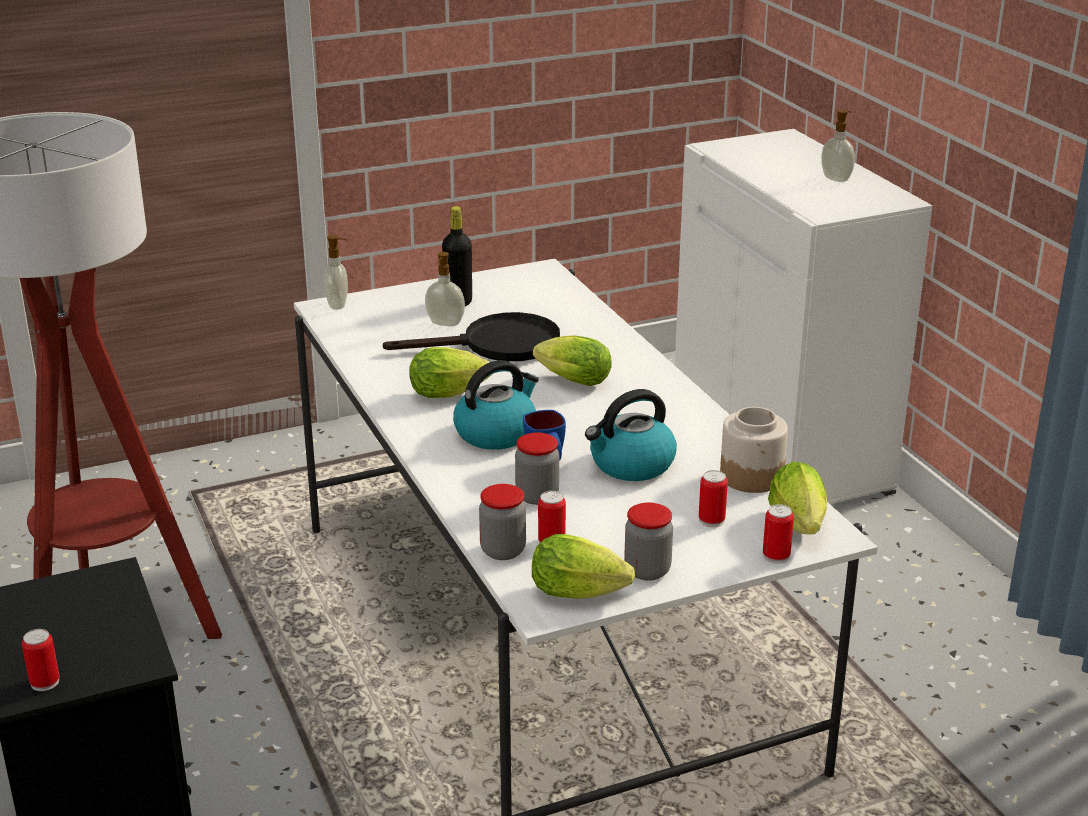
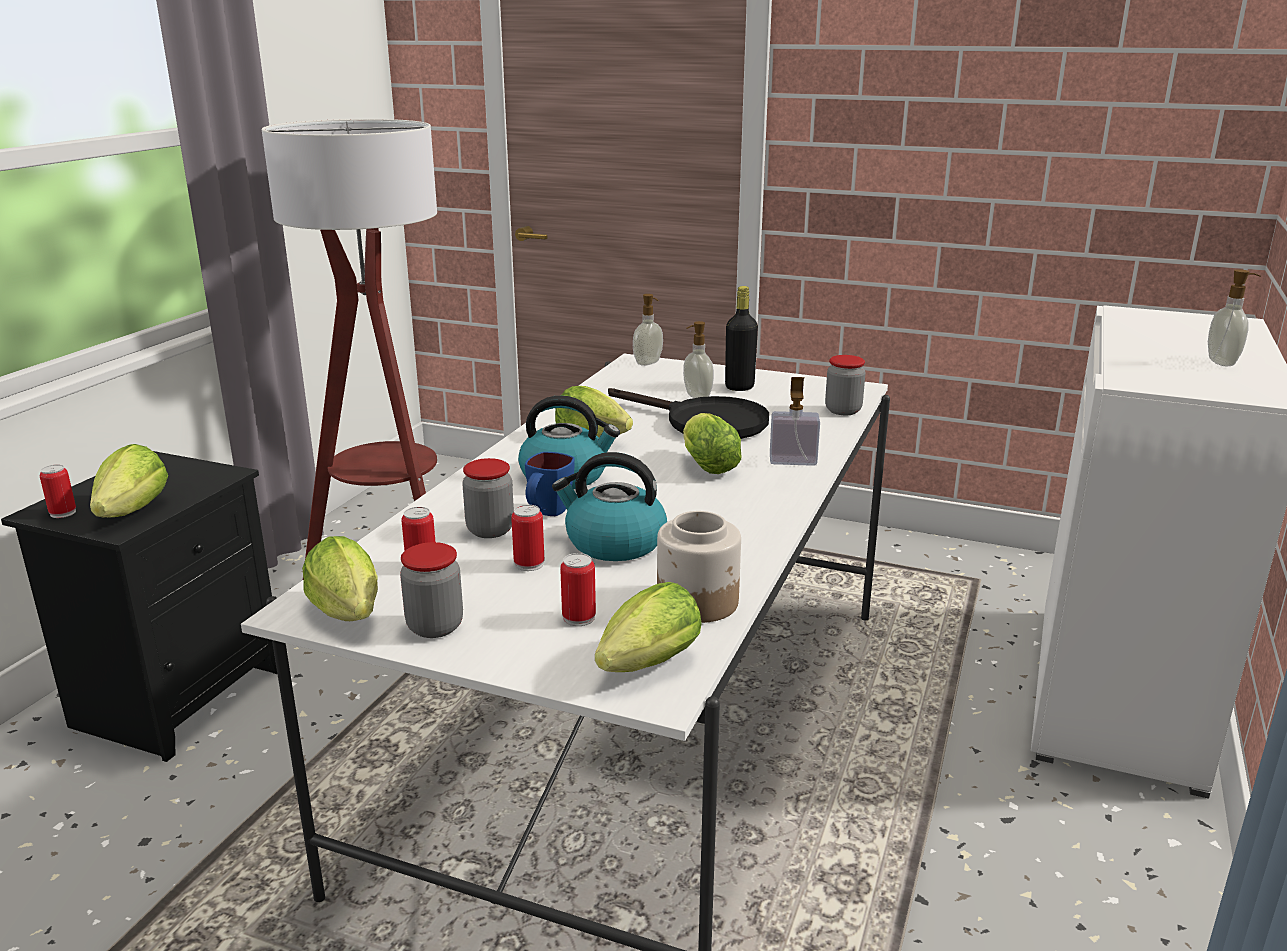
camera: 45 degrees right, 5 degrees down
(113, 645) = (132, 511): none -> lettuce
(503, 550) = (376, 554): jar -> jar (843, 410)
(616, 352) = (793, 461): none -> soap dispenser
(776, 556) = (564, 679): can -> can (529, 564)

